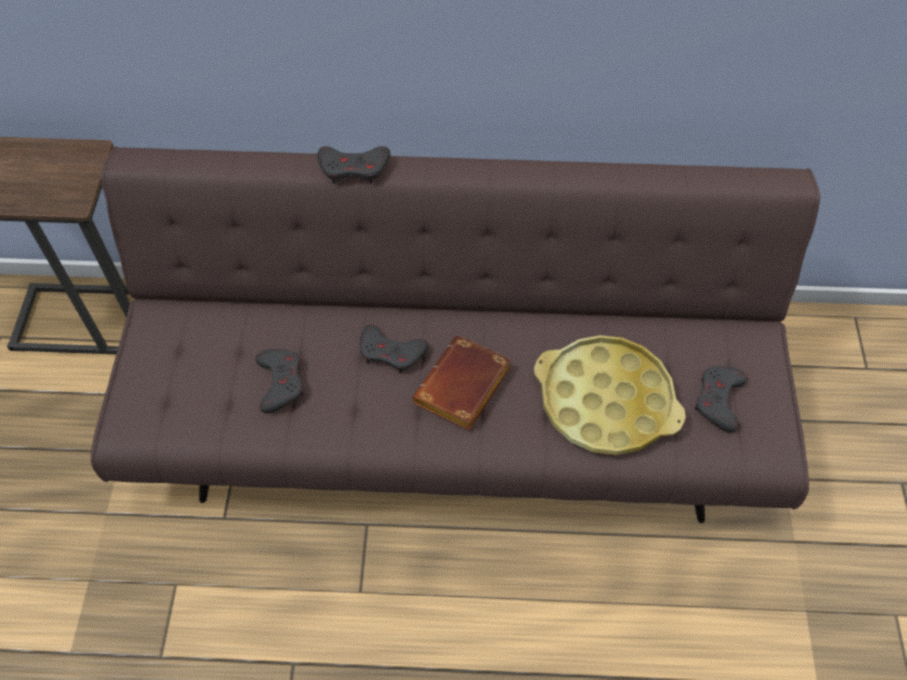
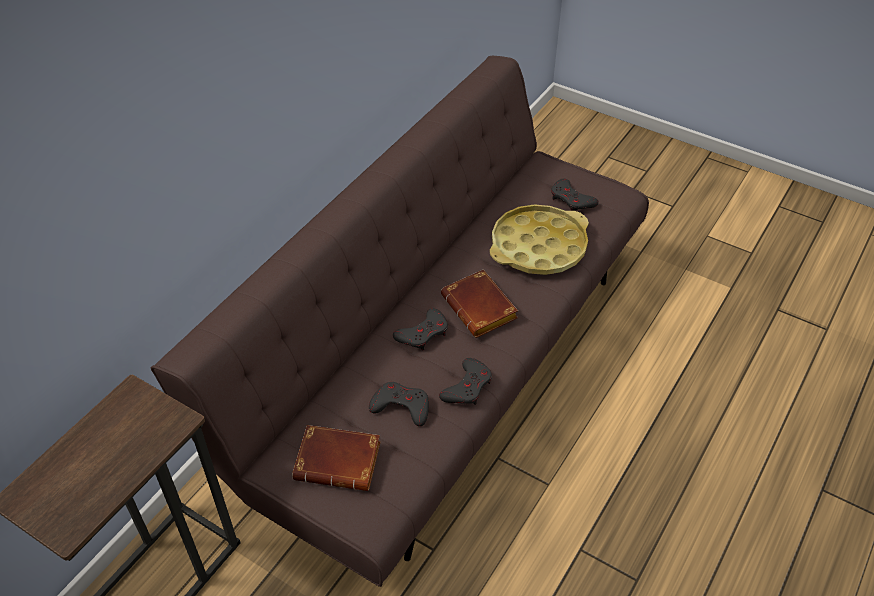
camera: 60 degrees left, 10 degrees down
(186, 366) = (340, 461): none -> brown book
(354, 168) = (318, 232): grey game controller -> grey game controller (467, 387)

